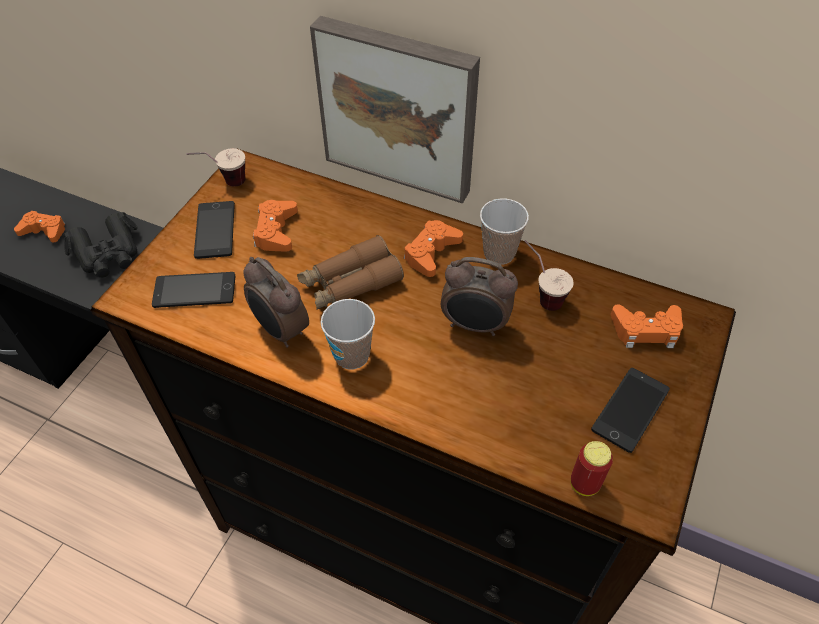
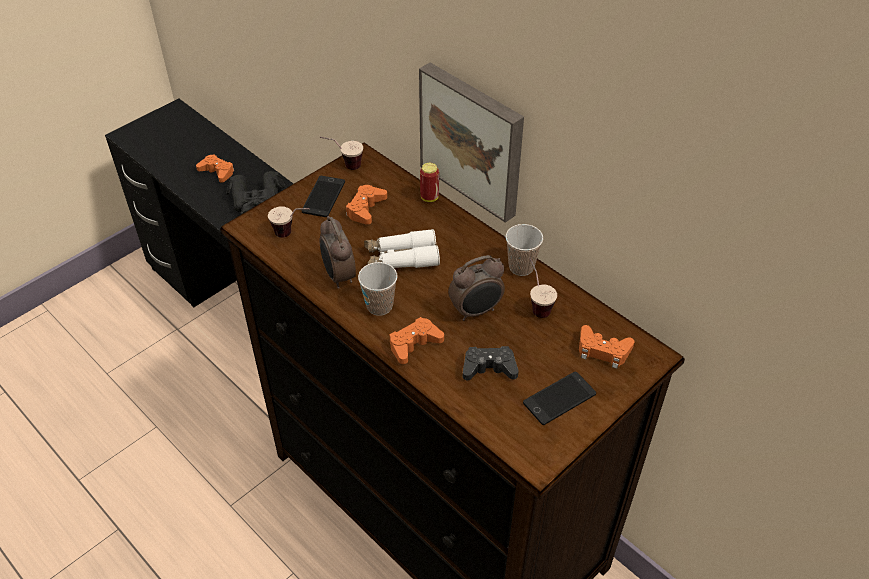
camera: 20 degrees right, 5 degrees down
(194, 291) = (292, 234): phone -> cup
(350, 283) = (401, 258): brown binoculars -> white binoculars
(431, 253) = (470, 253): orange game controller -> orange game controller (414, 344)
(475, 325) = (476, 311): alarm clock -> alarm clock turned 60 degrees counterclockwise
(527, 396) = (489, 368): none -> black game controller
(584, 483) = (499, 434): can -> can (429, 197)

